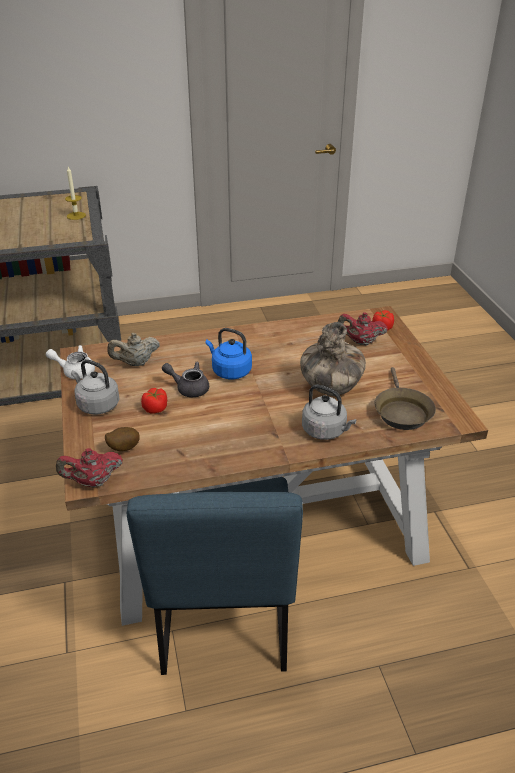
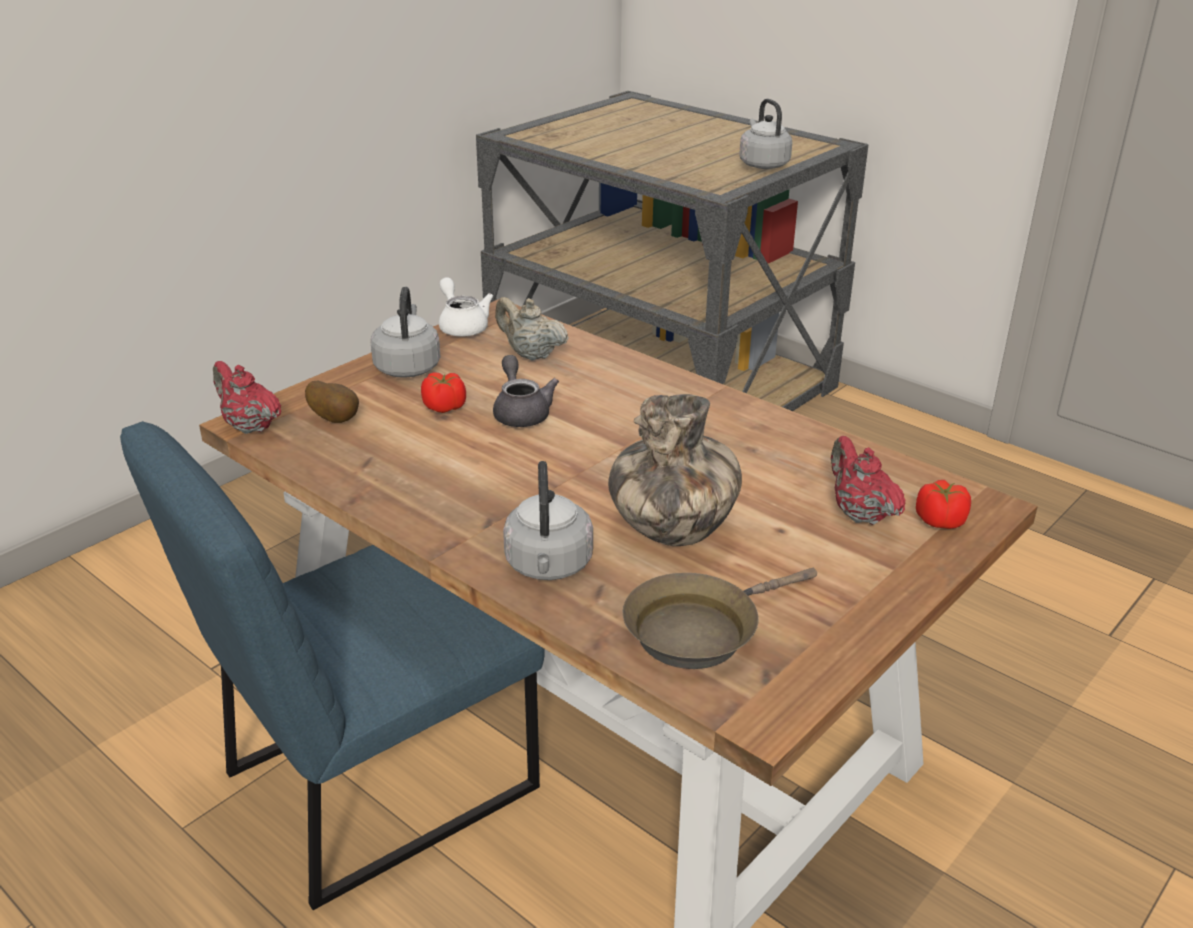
camera: 55 degrees right, 5 degrees down
(76, 216) = (762, 164): candle -> grey kettle
(230, 371) = (603, 427): blue kettle -> none

